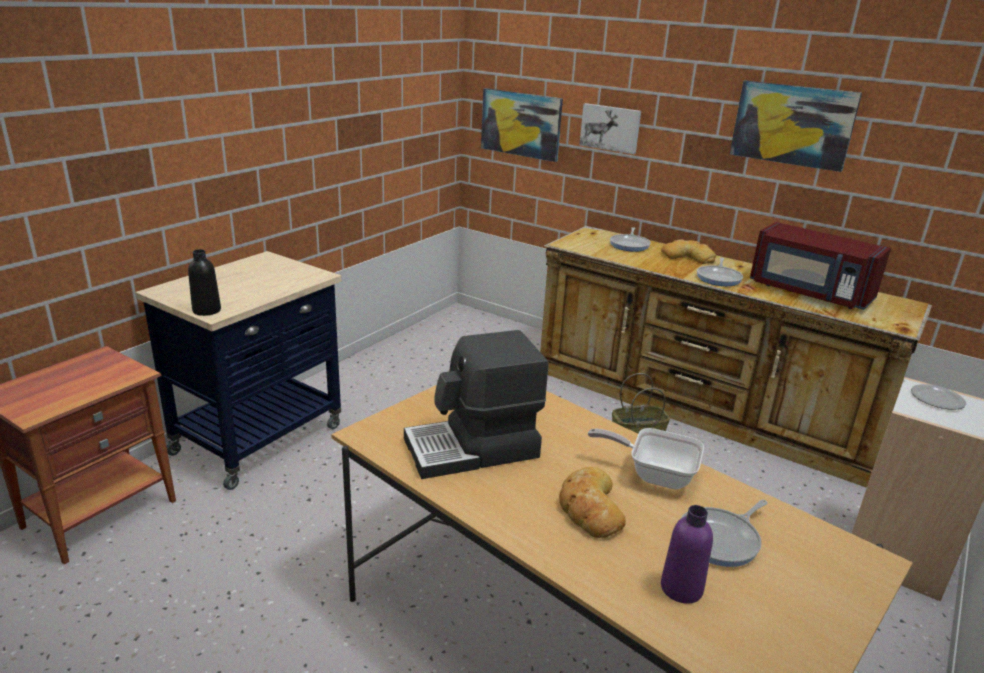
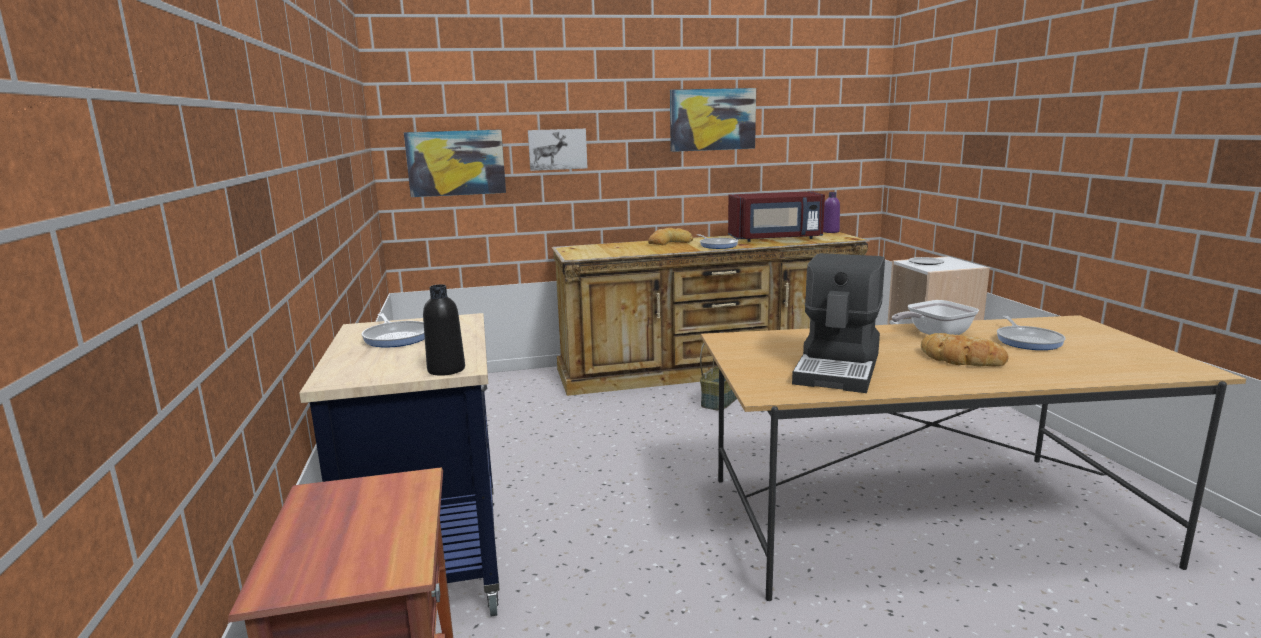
camera: 45 degrees left, 10 degrees down
(630, 245) = (617, 246): frying pan -> frying pan (397, 337)
(681, 588) = (1076, 362): purple bottle -> purple bottle (830, 231)

